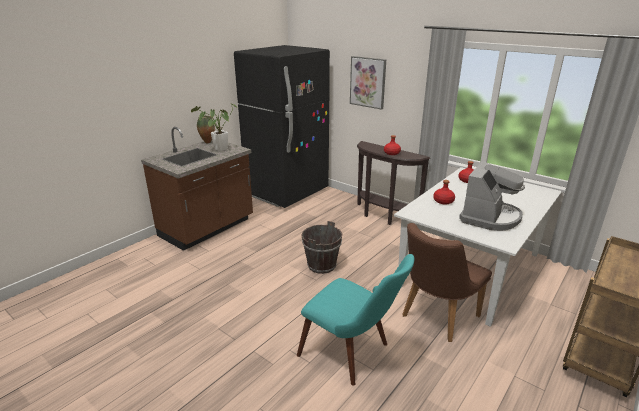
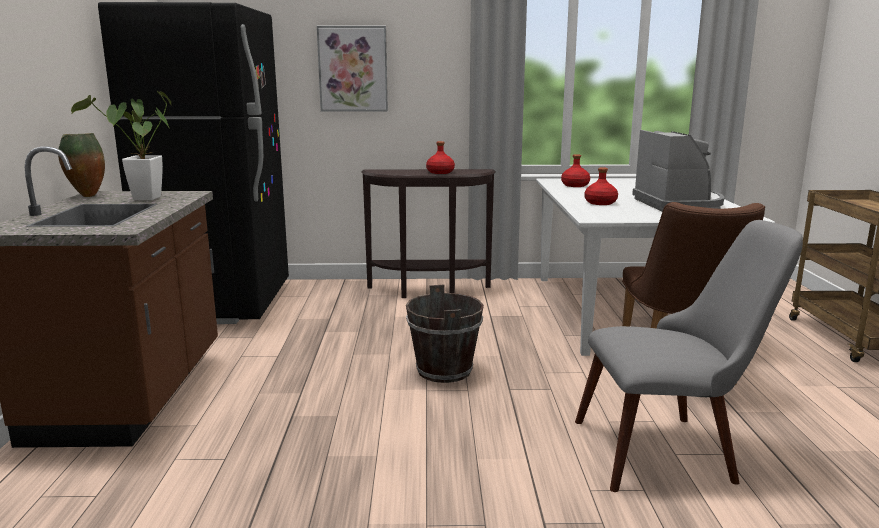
camera: 40 degrees left, 10 degrees down
(353, 354) = (672, 449): turquoise chair -> grey chair

